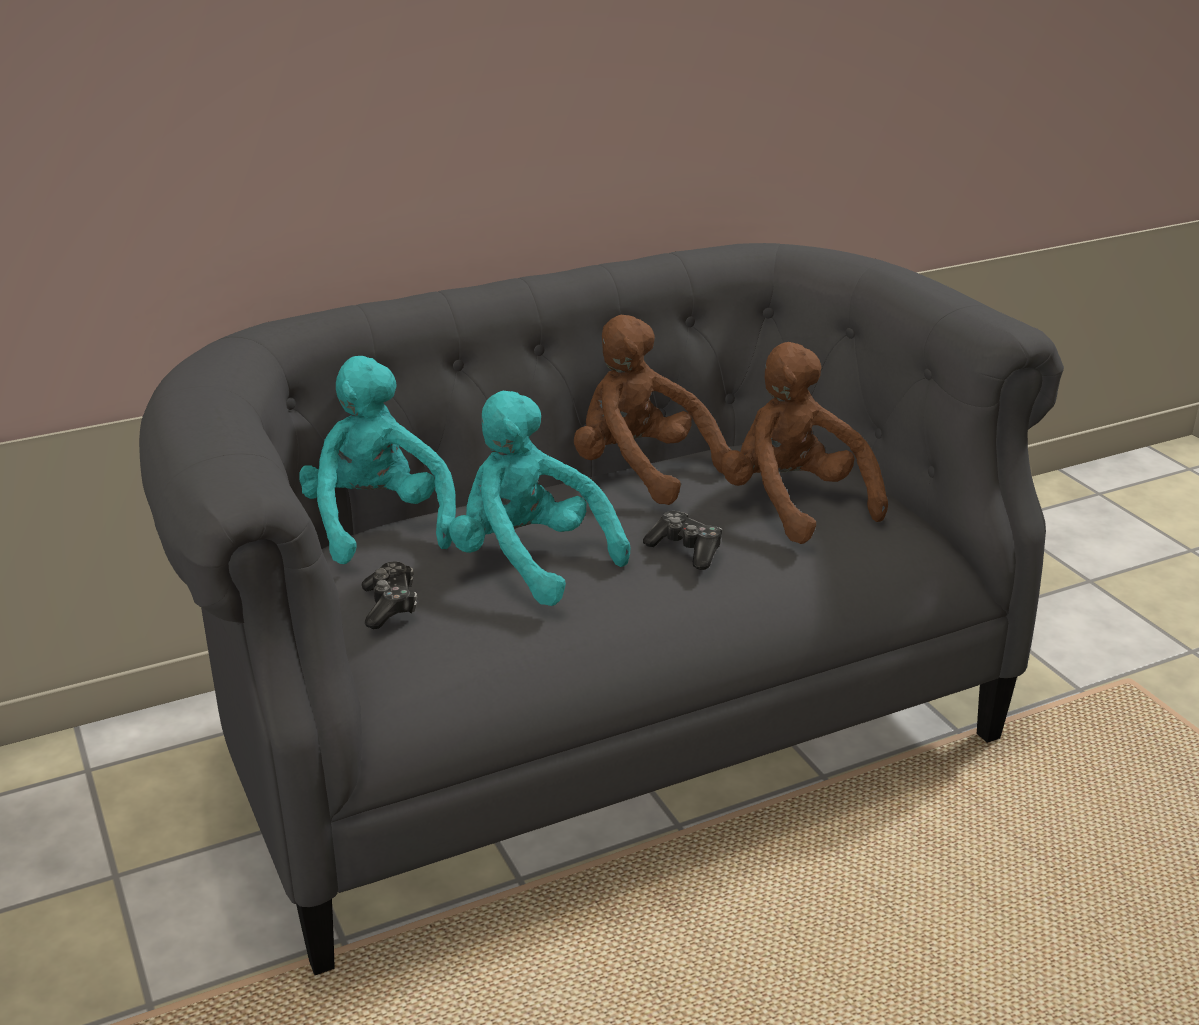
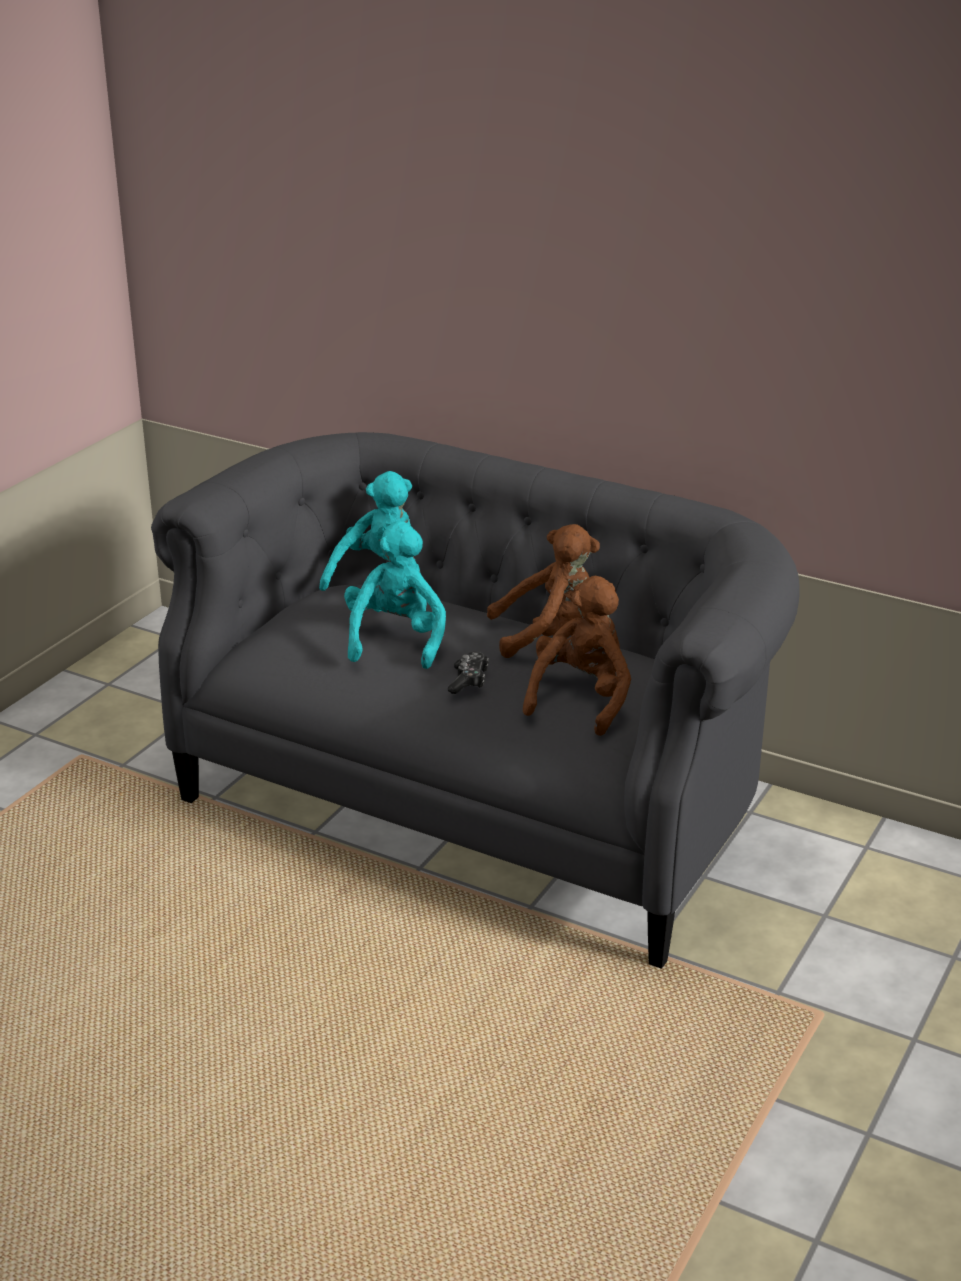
camera: 55 degrees right, 0 degrees up
(390, 605) = (302, 620): game controller -> none
(640, 470) = (549, 634): brown plush toy -> brown plush toy turned 75 degrees clockwise

